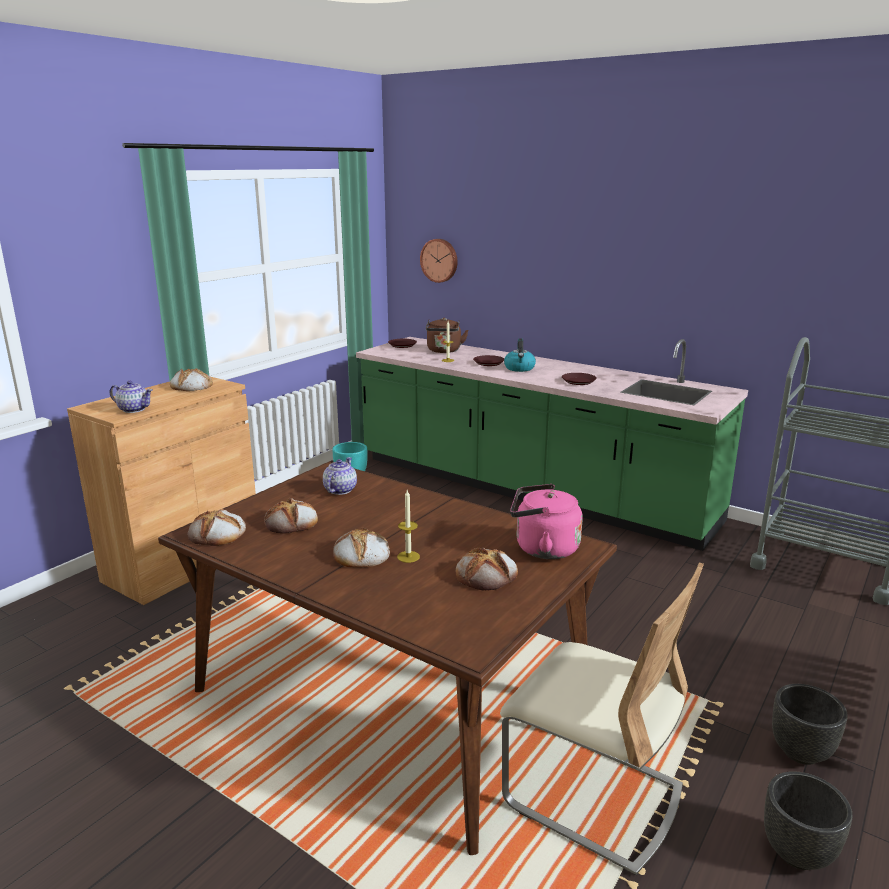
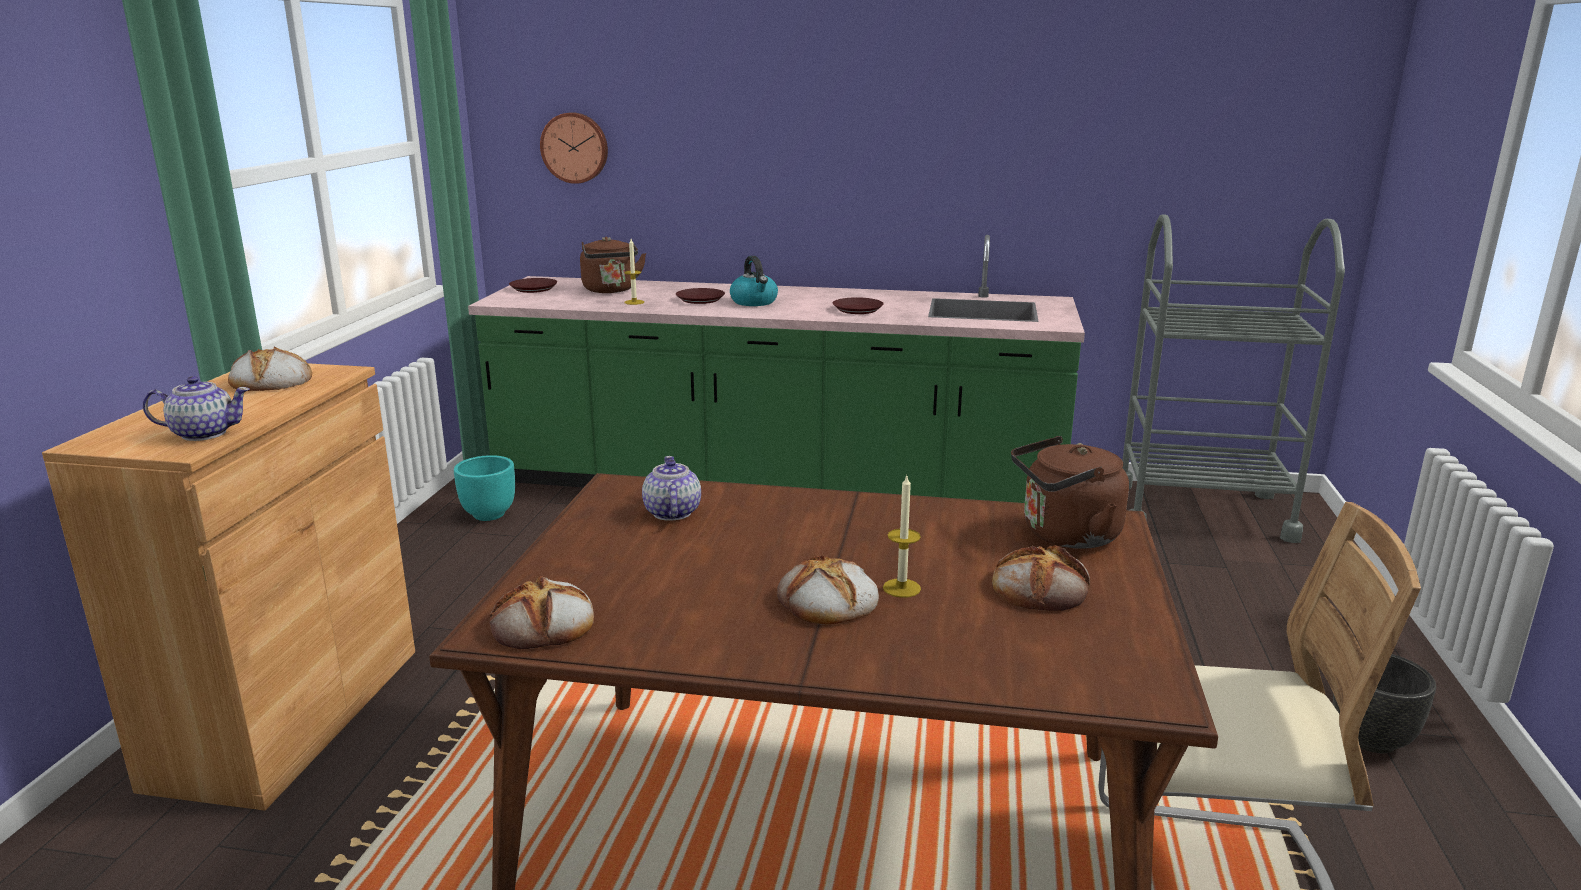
camera: 25 degrees left, 0 degrees up
(292, 522) = (653, 577): bread -> none
(542, 548) = (1065, 535): pink kettle -> brown kettle
(798, 854) = (1474, 864): black planter -> none

